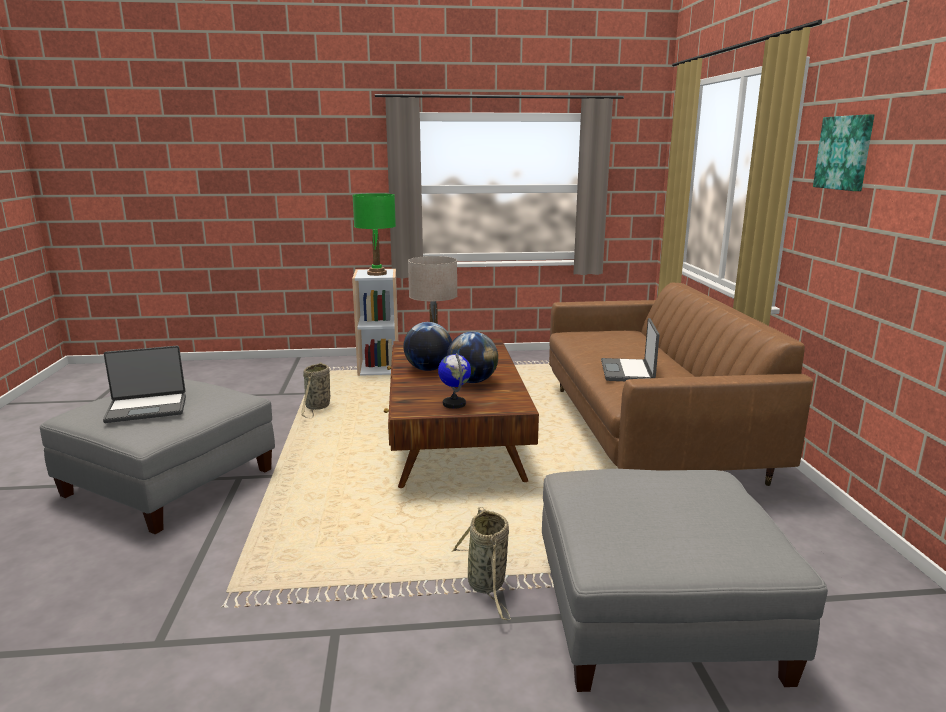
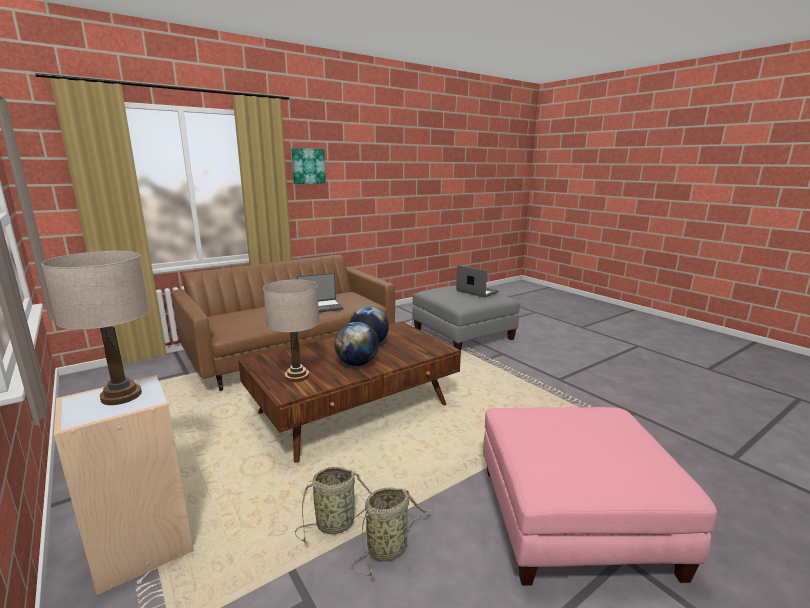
camera: 120 degrees left, 0 degrees up
(147, 408) = (599, 435): laptop -> laptop (476, 292)
(169, 481) = (573, 519): grey ottoman -> pink ottoman
(377, 273) = (121, 396): green table lamp -> beige table lamp
(454, 404) = (415, 340): globe -> none
(487, 585) = (490, 360): basket -> basket (389, 547)

